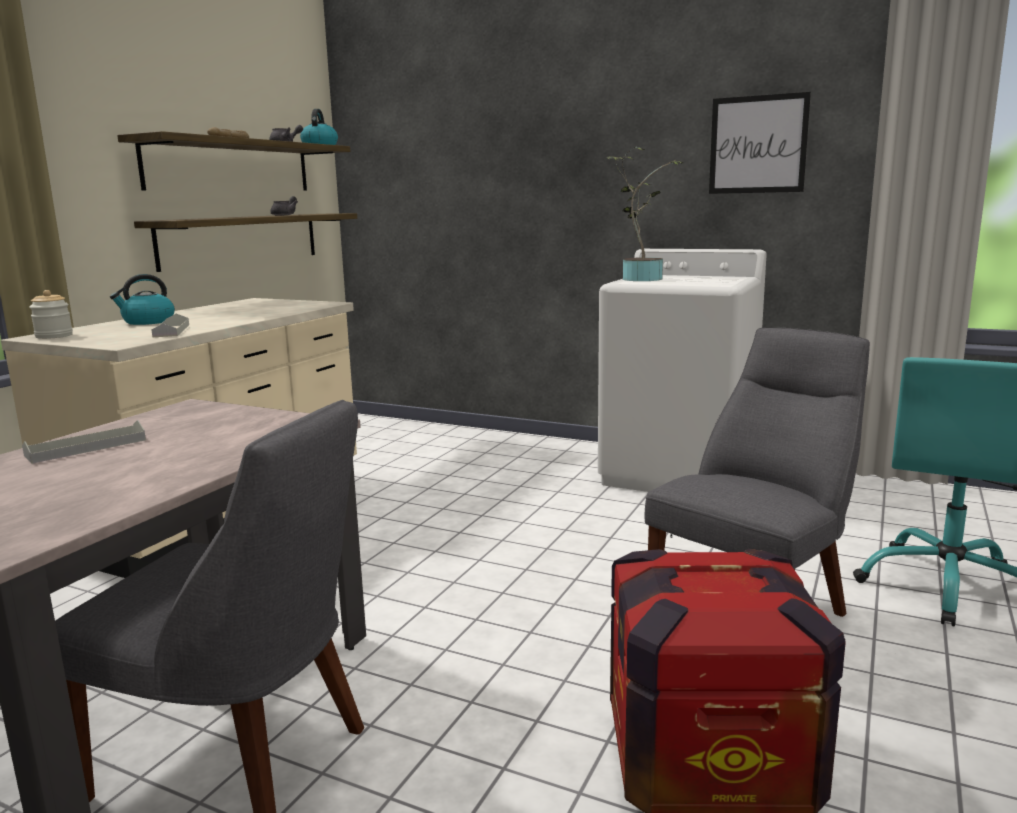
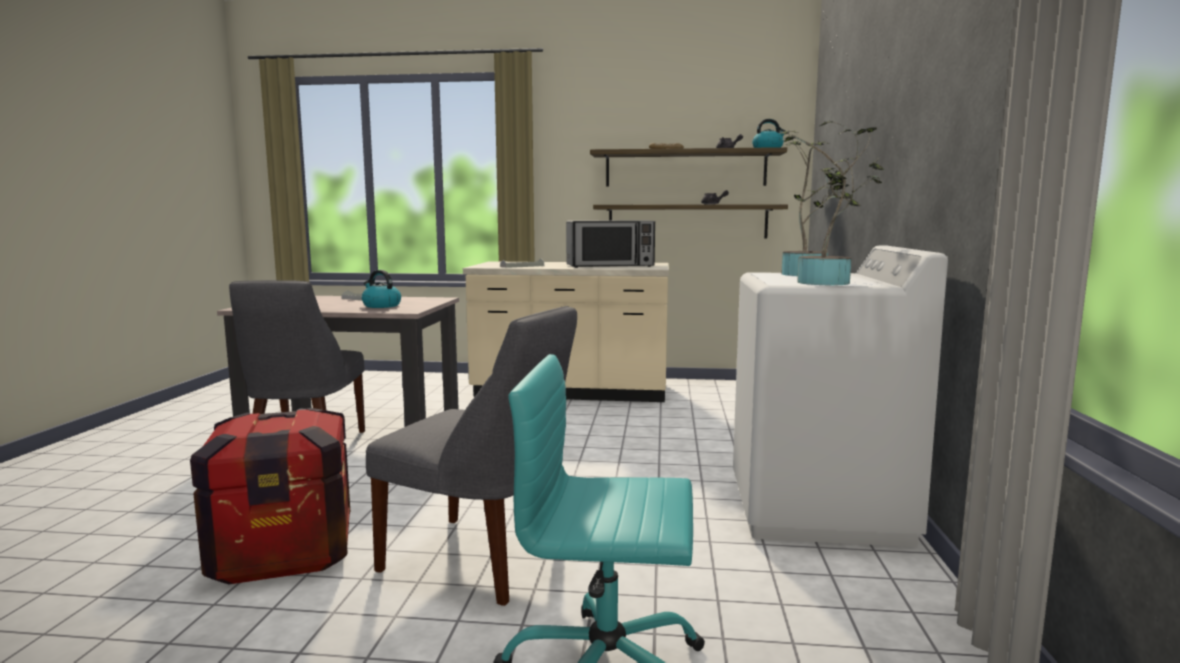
camera: 70 degrees right, 5 degrees down
(54, 336) = (498, 262): jar -> none
(148, 322) = (551, 263): kettle -> kettle (381, 306)
(256, 310) = (610, 266): none -> microwave
(724, 280) = (828, 283): none -> potted plant
(758, 144) = (964, 109): picture -> none

